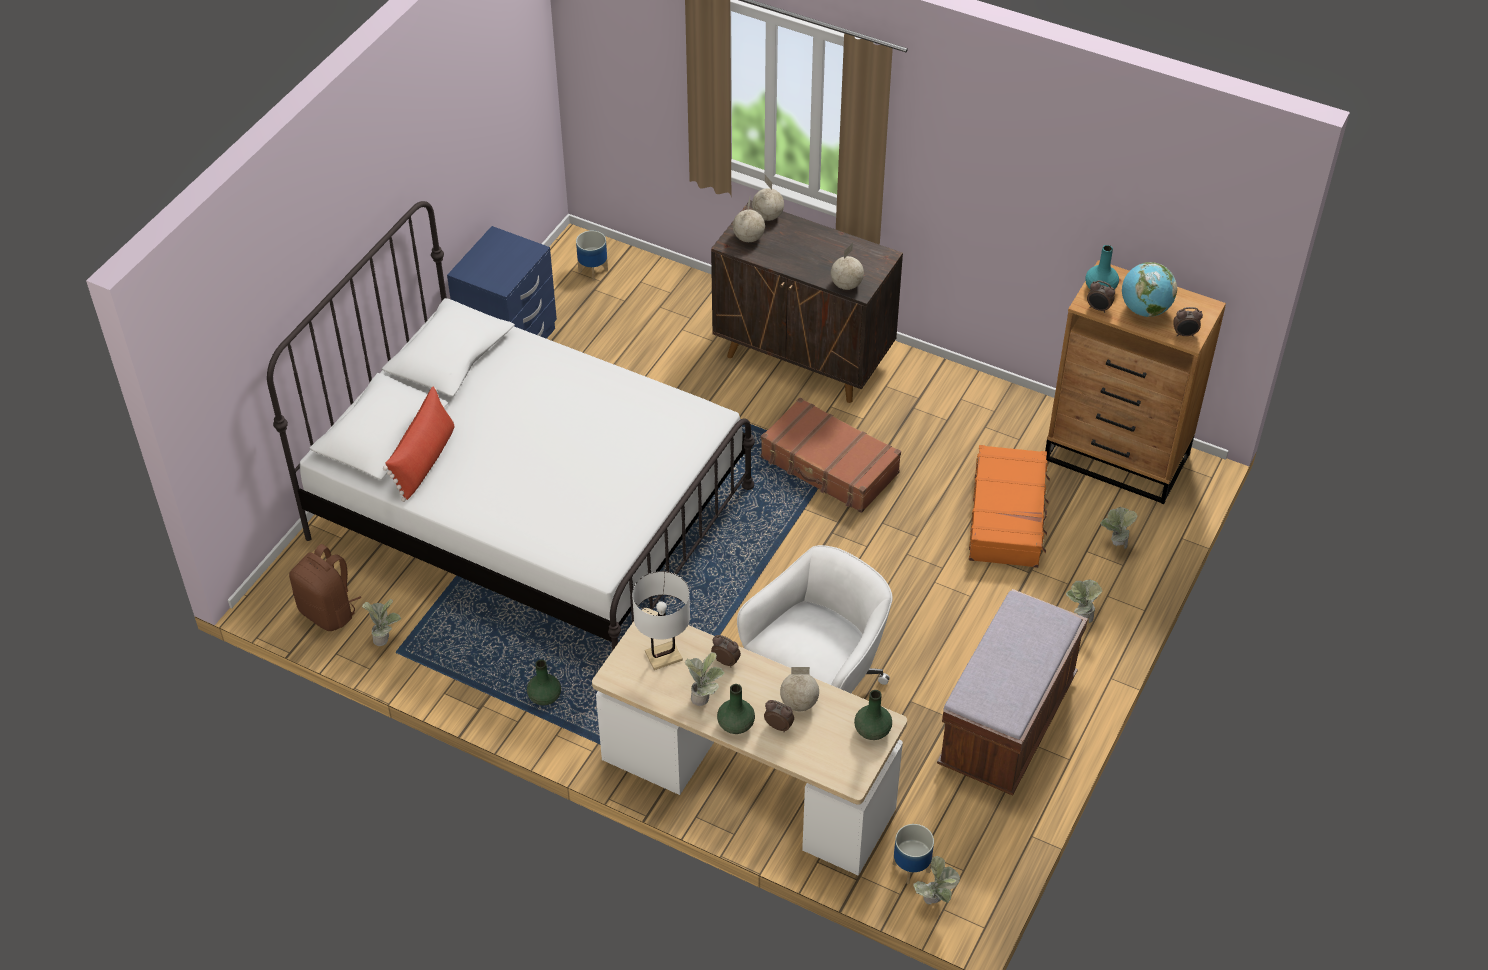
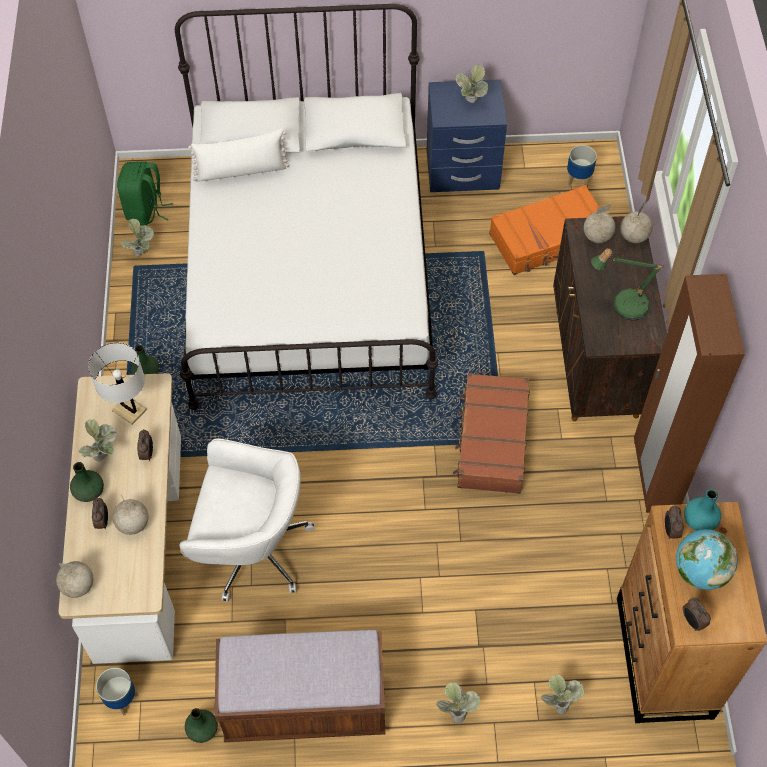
camera: 60 degrees right, 10 degrees up
(329, 612) = (146, 210): brown backpack -> green backpack
(424, 460) = (241, 170): red pillow -> white pillow
(832, 256) = (624, 304): none -> table lamp
(847, 285) = (596, 331): globe -> globe (78, 586)
(872, 730) = (133, 590): green vase -> green vase (202, 729)
(935, 901) = (98, 733): potted plant -> potted plant (470, 103)
(945, 377) = (654, 476): none -> brown wardrobe
(1008, 516) = (530, 600): orange suitcase -> orange suitcase (549, 239)

